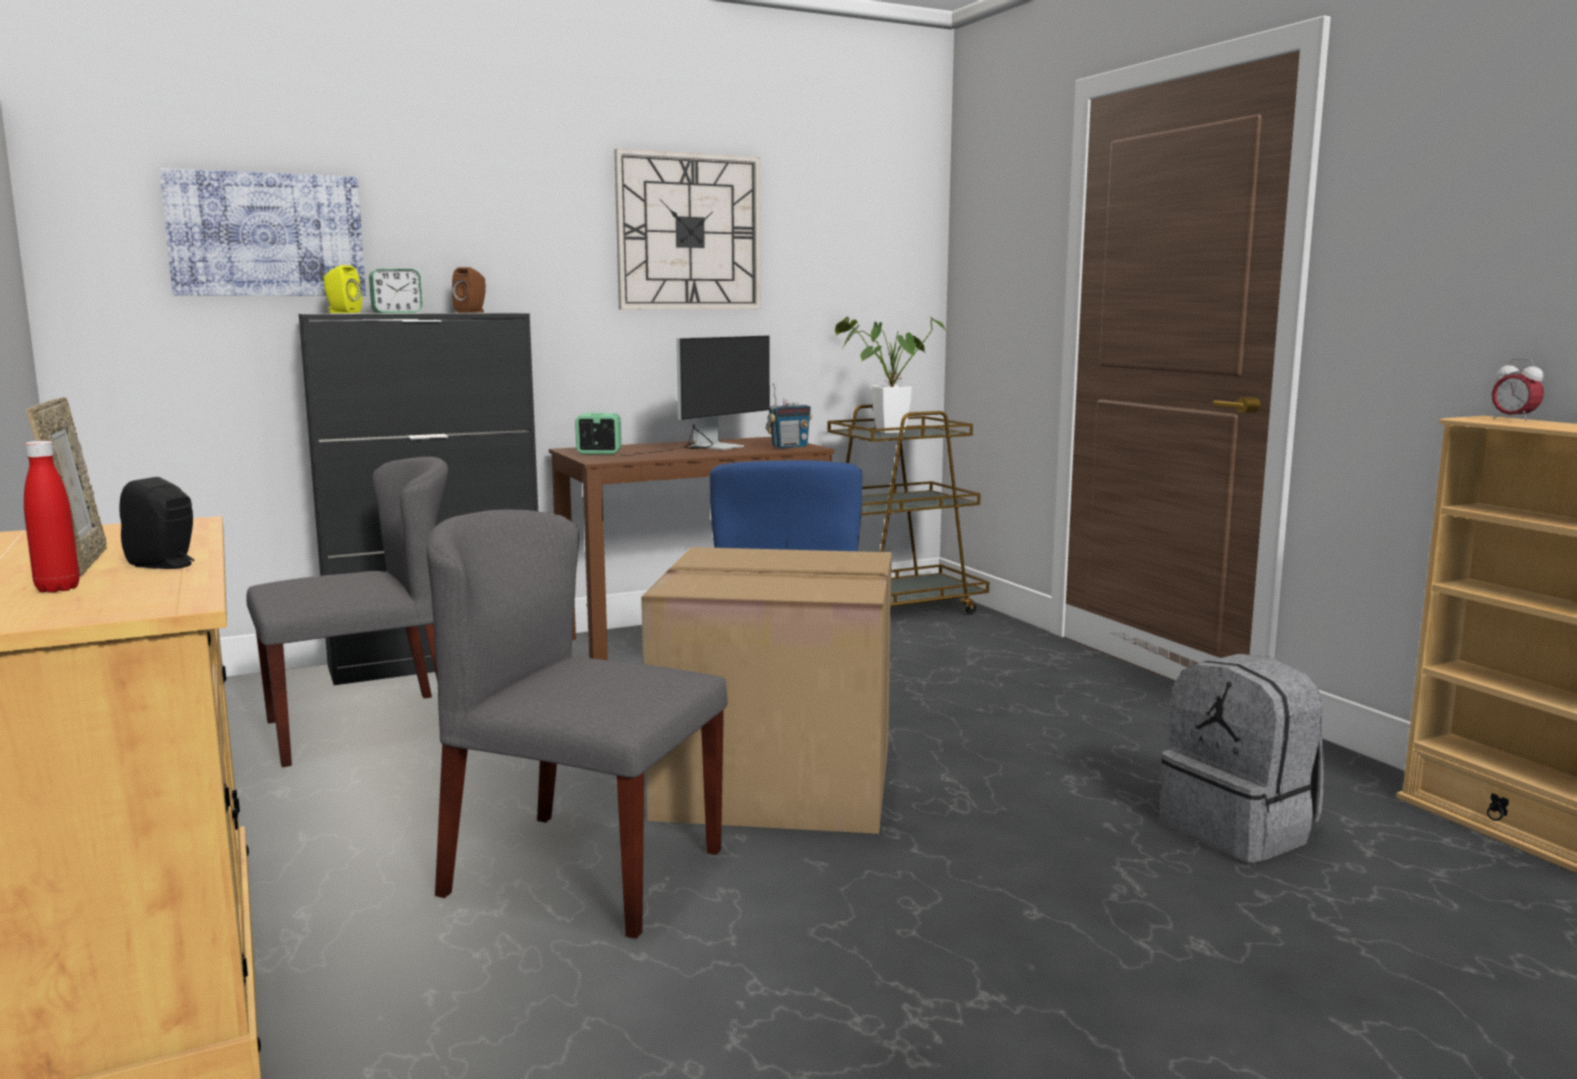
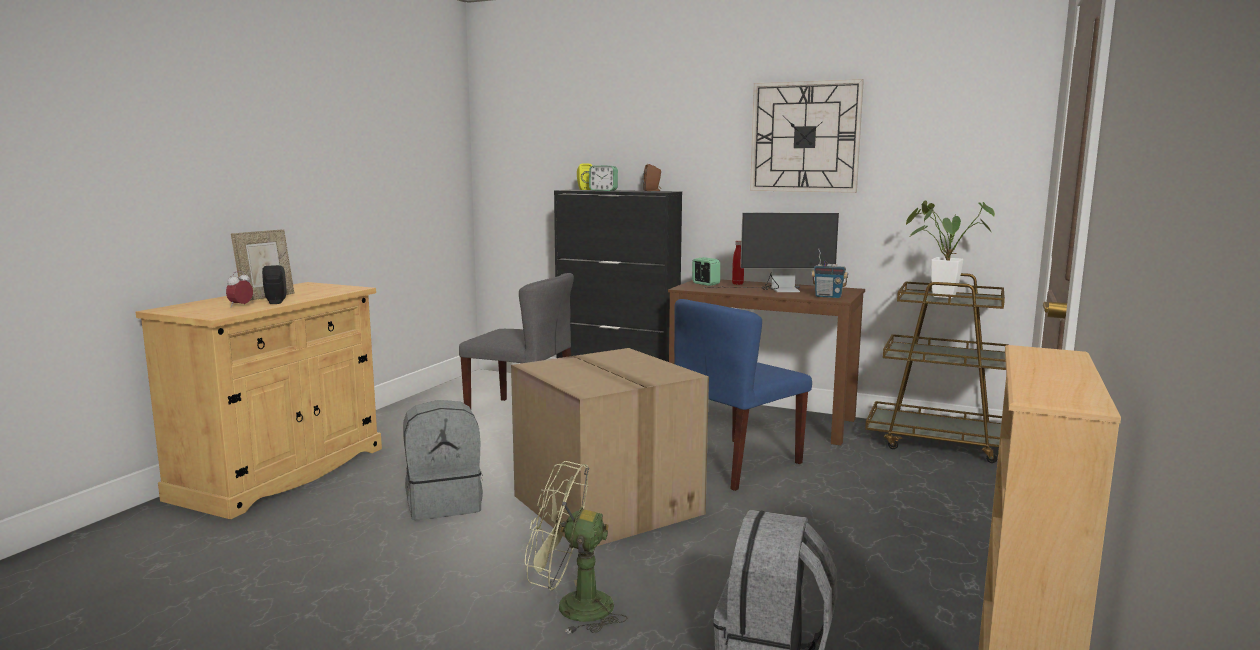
camera: 50 degrees right, 0 degrees up
(57, 589) = (225, 304): red bottle -> red bottle (737, 284)
(266, 235) = (563, 147): picture -> none
(581, 872) = (444, 503): grey chair -> grey backpack
(1016, 884) = (572, 607): none -> green fan
(1513, 419) = (1062, 359): alarm clock -> alarm clock (240, 306)

